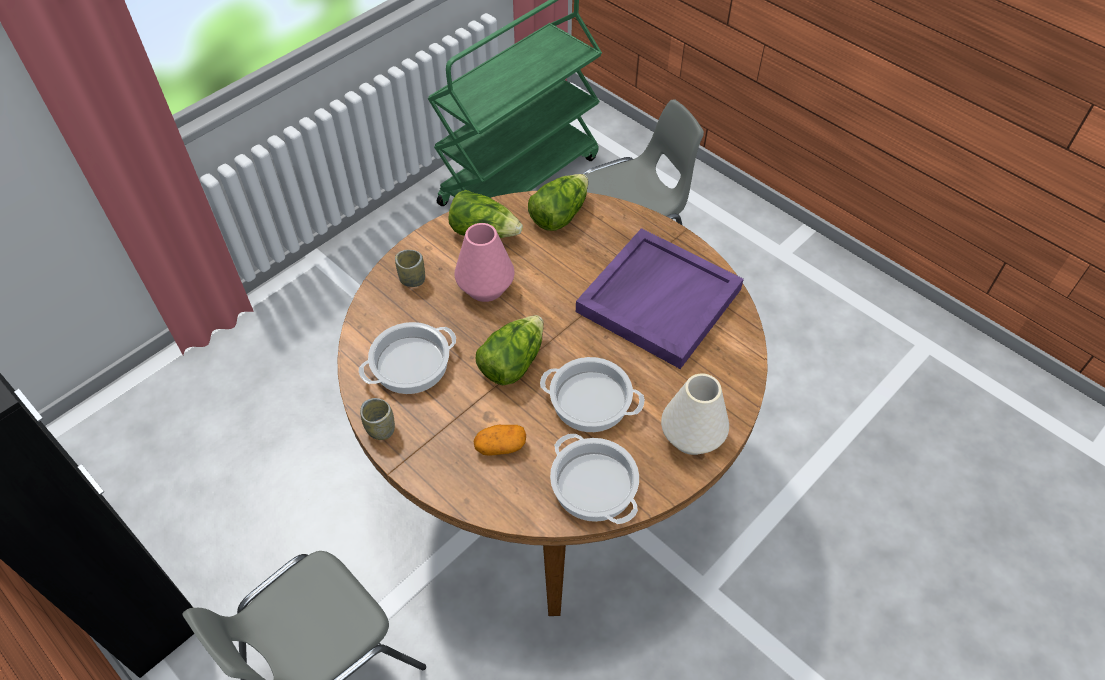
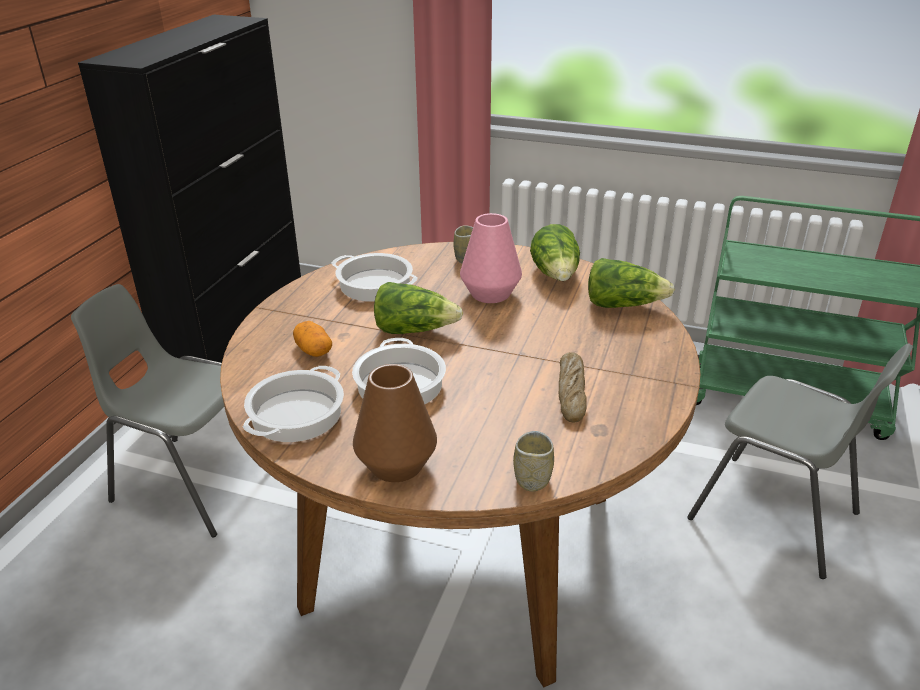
camera: 65 degrees right, 20 degrees down
(381, 429) = (298, 291): cup -> cup (532, 480)
(658, 299) = (571, 393): purple tray -> bread
(691, 436) = (396, 464): white vase -> brown vase

